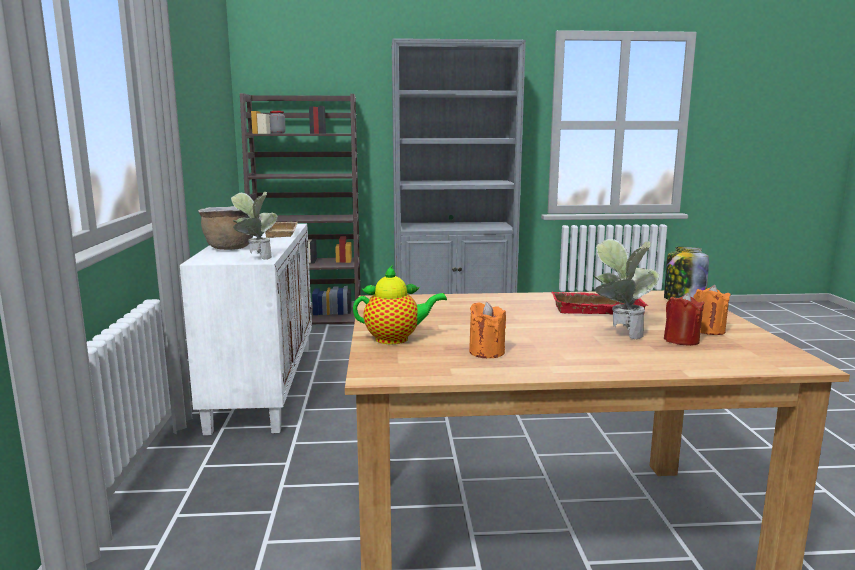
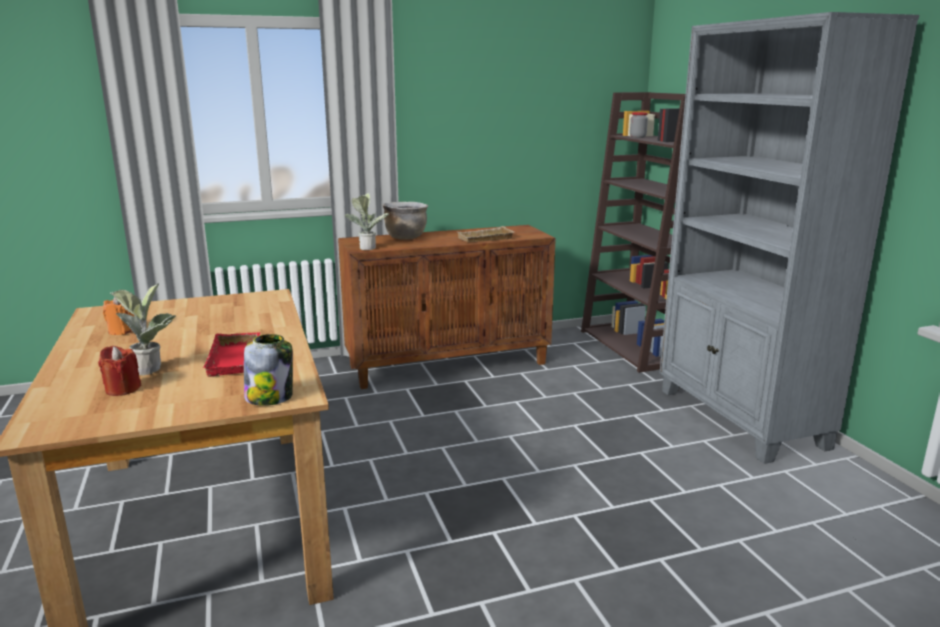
camera: 75 degrees right, 5 degrees up
(263, 385) = (449, 364): white cabinet -> brown cabinet
(396, 339) = (163, 308): teapot -> none
(708, 330) = (149, 402): orange candle -> none

